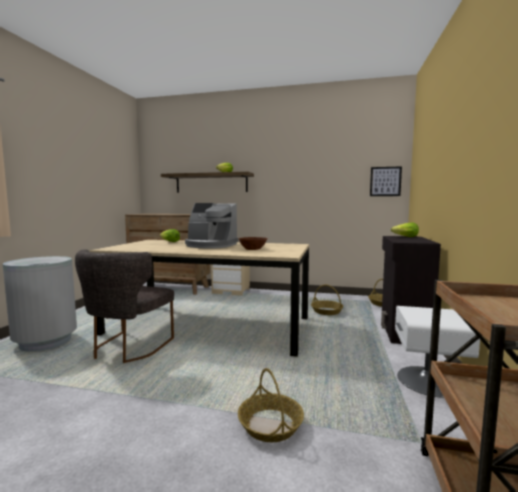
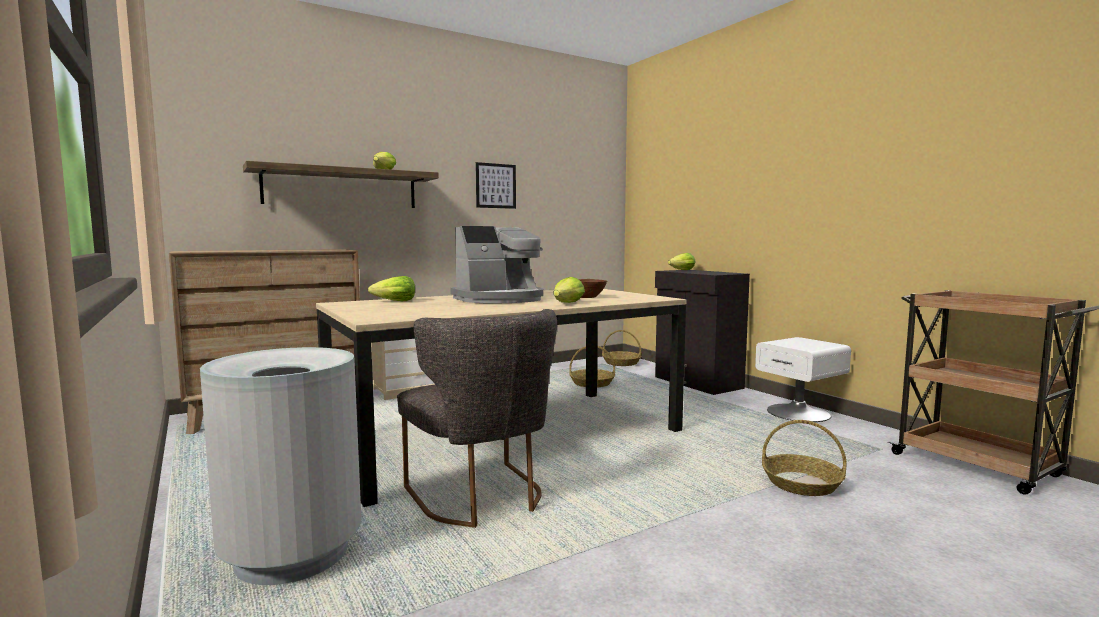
camera: 45 degrees left, 0 degrees up
(217, 251) = (567, 303): none -> lettuce
(385, 181) = (601, 200): picture -> picture (495, 186)

